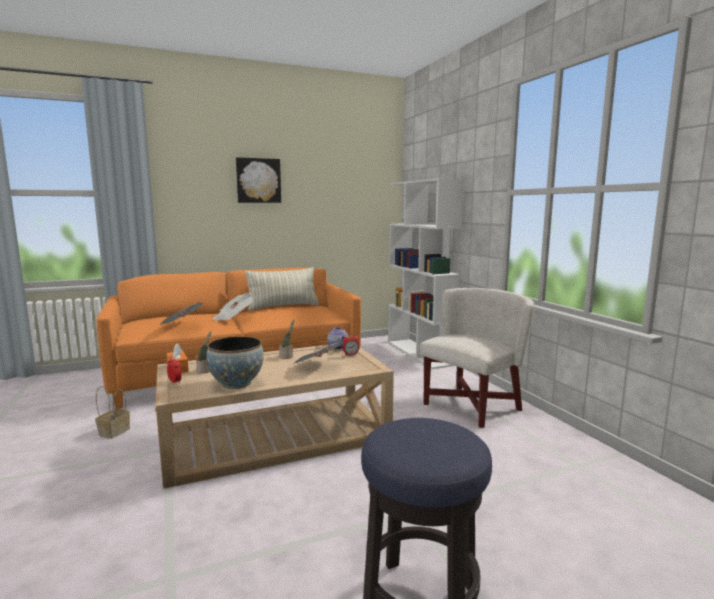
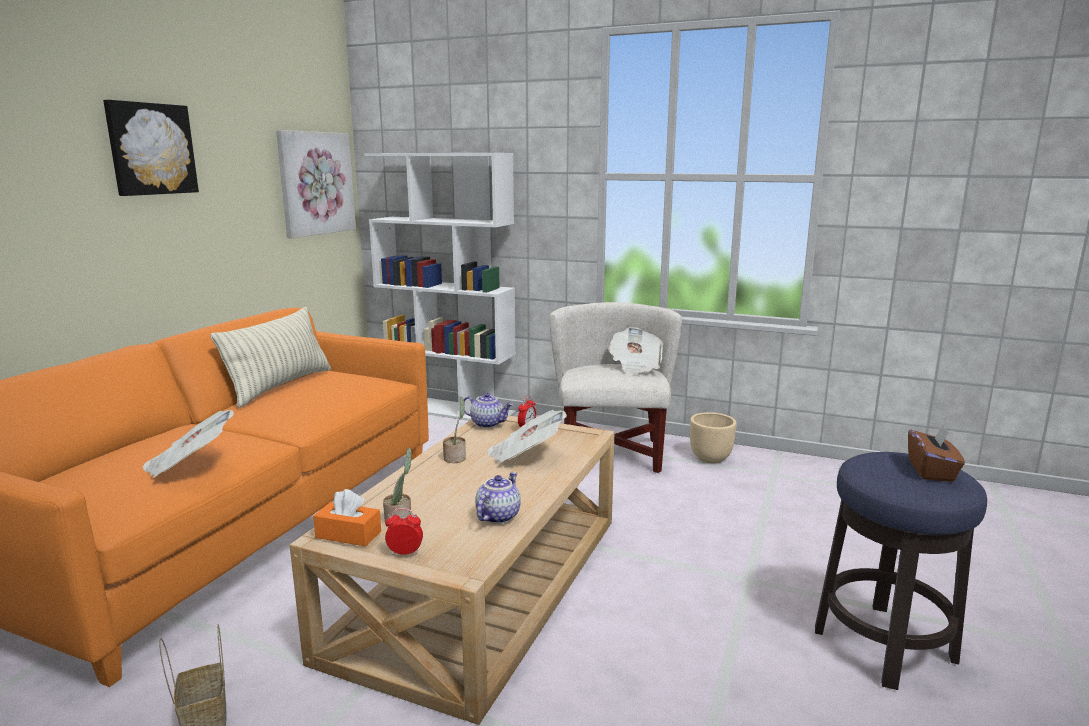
camera: 45 degrees left, 5 degrees up
(233, 317) = (243, 426): newspaper -> newspaper (635, 366)
(236, 383) = (497, 516): bowl -> teapot
(366, 201) = (315, 183): none -> picture
(442, 446) = (931, 471): none -> brown tissue box
(543, 435) = (711, 458): none -> beige planter

